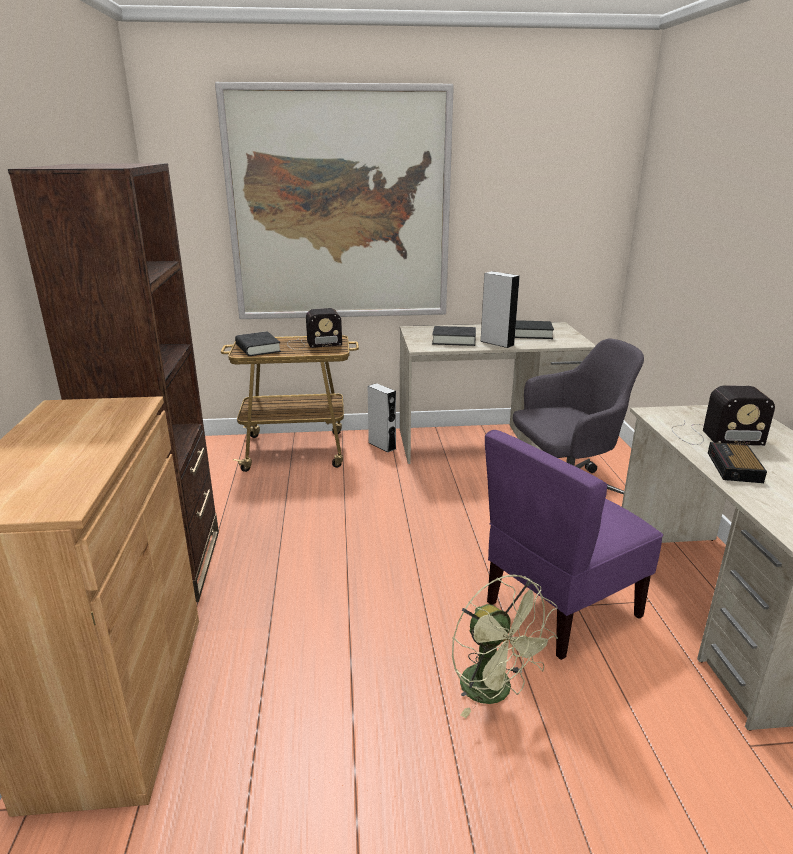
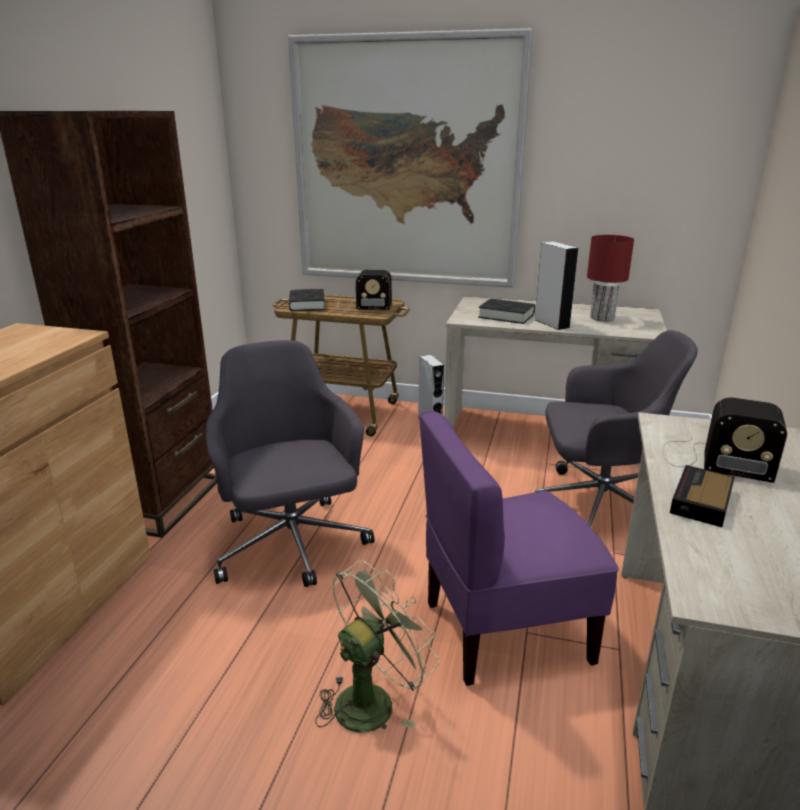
camera: 20 degrees right, 0 degrees up
(334, 581) = (292, 546): none -> grey office chair
(495, 692) = (372, 699): green fan -> green fan turned 120 degrees counterclockwise
(530, 334) = (601, 318): black book -> red table lamp

